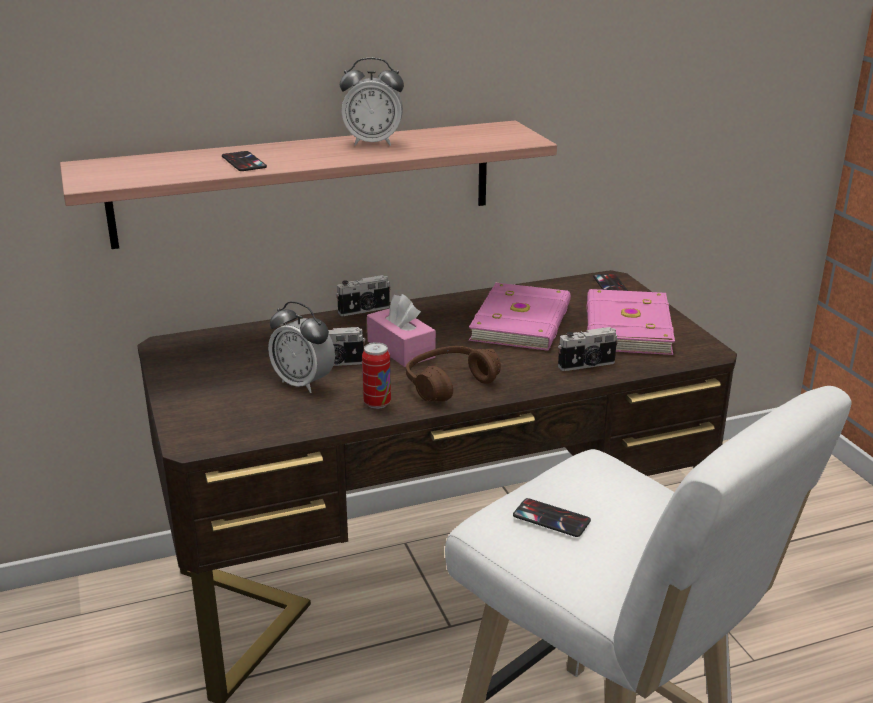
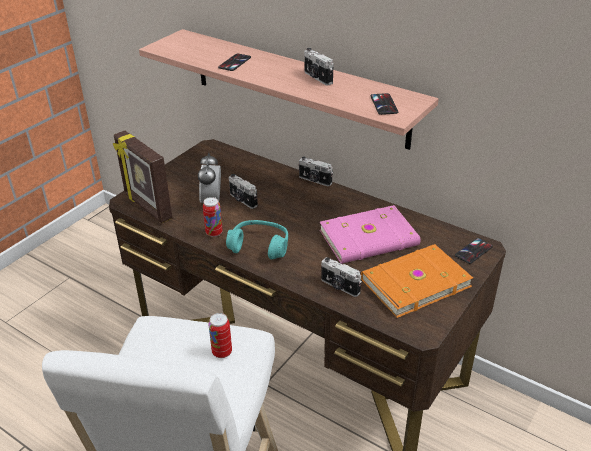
camera: 55 degrees right, 10 degrees up
(237, 432) = (147, 207): none -> picture frame
(373, 143) = (317, 78): alarm clock -> camera
(401, 349) = (282, 213): pink tissue box -> none
(449, 384) = (259, 246): brown headphones -> turquoise headphones
(551, 518) = (168, 345): phone -> phone (384, 104)
(605, 484) = (222, 352): none -> can
(625, 327) = (414, 282): pink book -> orange book

